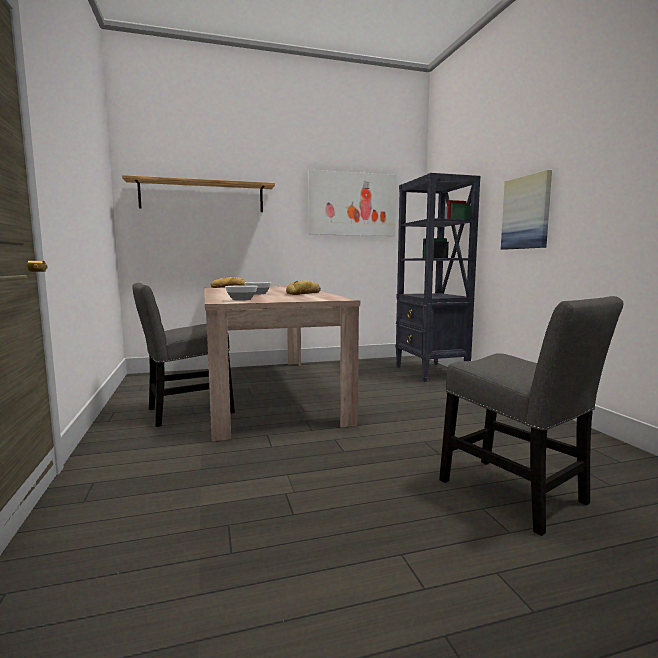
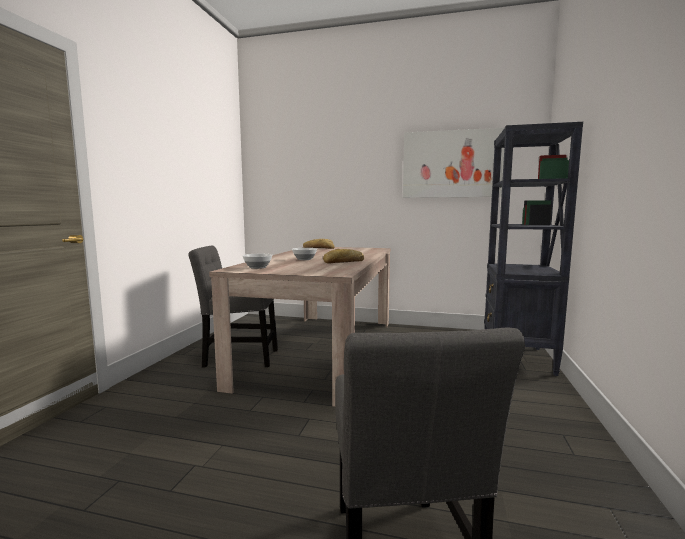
camera: 30 degrees right, 0 degrees up
(202, 196) = (307, 166): shelf -> none
(526, 212) = (621, 169): picture -> none

